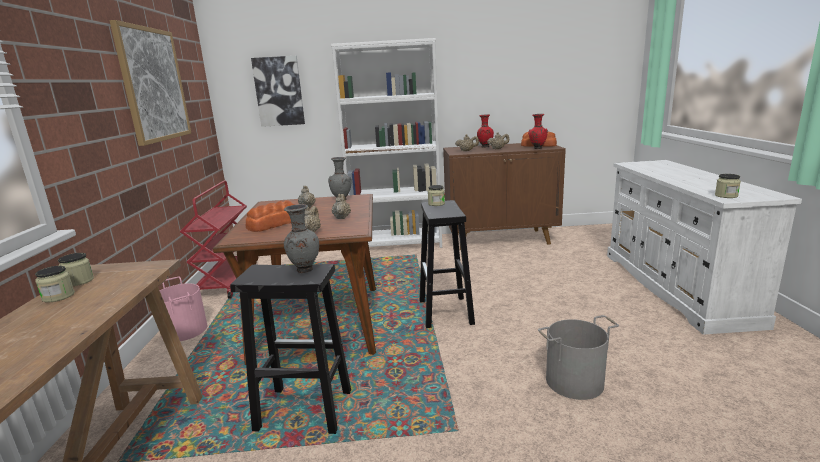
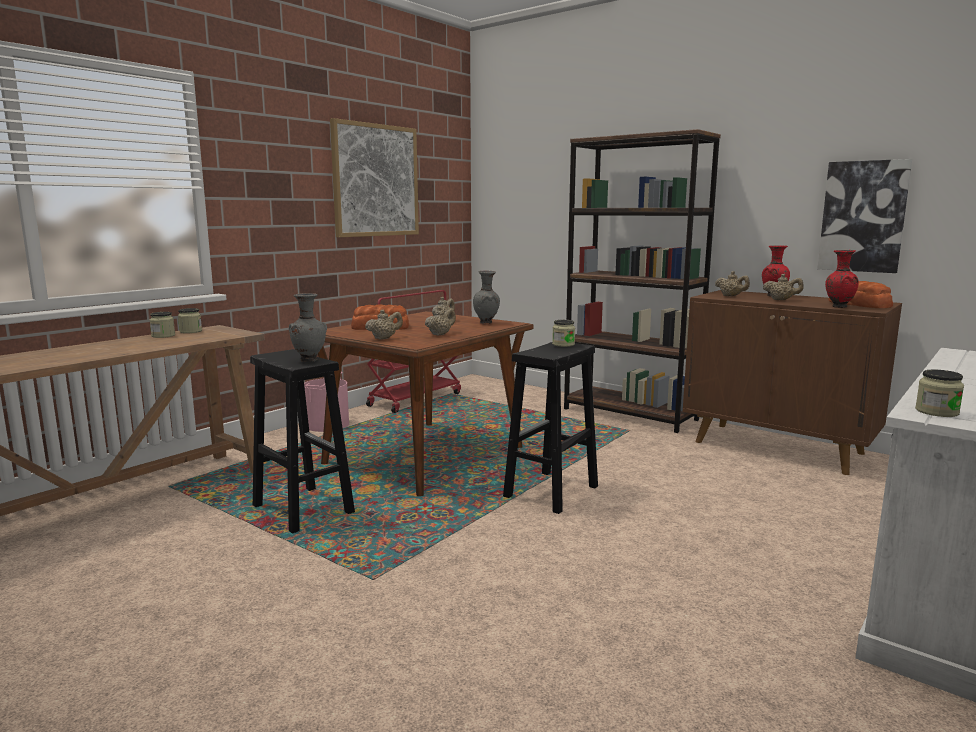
camera: 40 degrees right, 5 degrees down
(279, 91) = (534, 196): picture -> picture (863, 216)
(397, 244) = (630, 414): white bookcase -> brown bookcase
(575, 382) = (555, 607): grey bucket -> none

